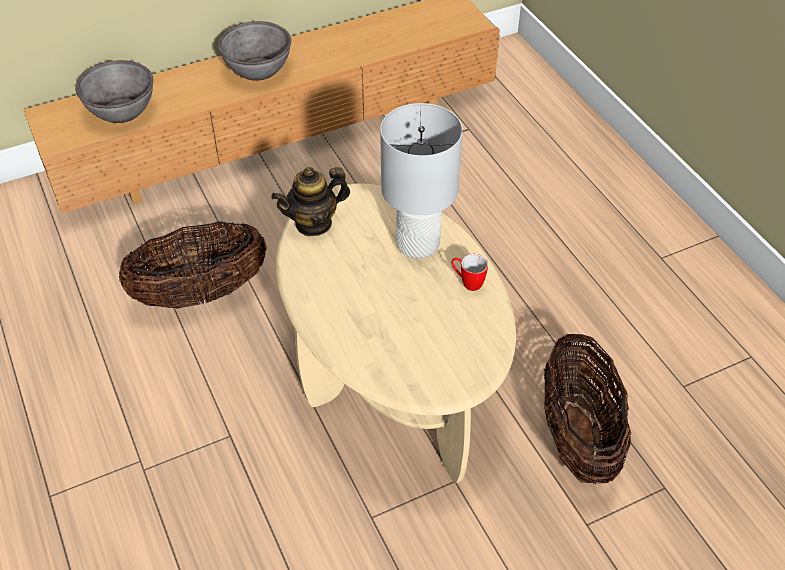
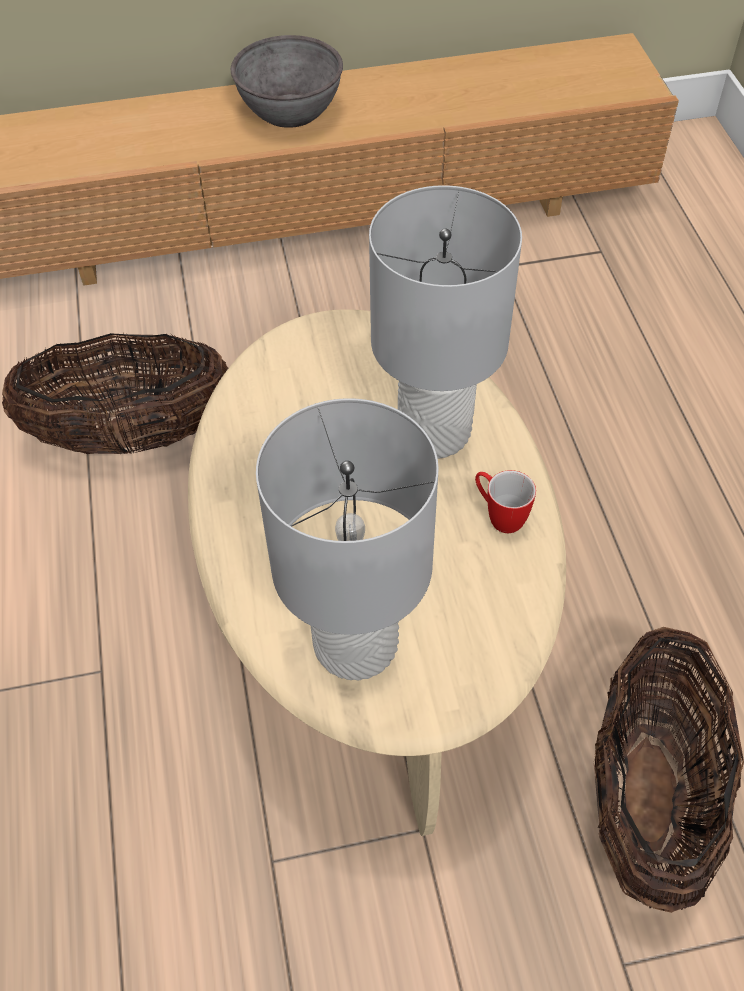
camera: 15 degrees right, 5 degrees up
(121, 110) = (75, 143): grey bowl -> none
(313, 223) = (279, 365): teapot -> none
(411, 365) = (357, 650): none -> grey table lamp

